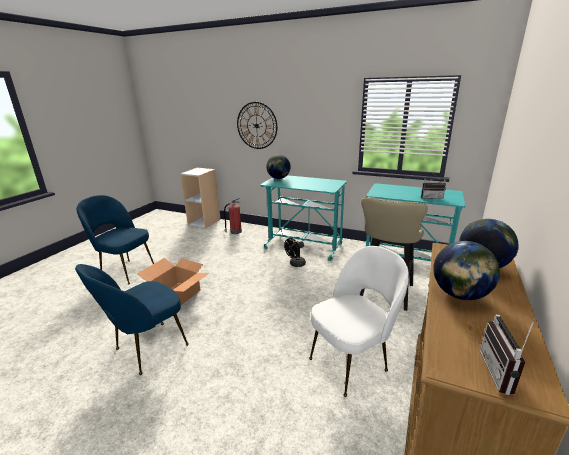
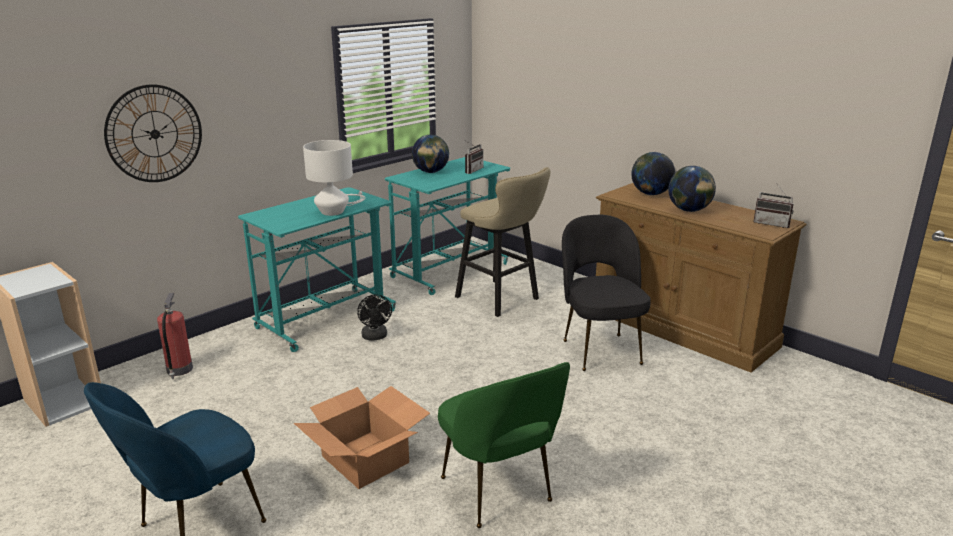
camera: 70 degrees left, 0 degrees up
(146, 350) = (499, 495): blue chair -> green chair
(278, 178) = (267, 218): globe -> globe (430, 172)
(311, 185) = (339, 207): none -> white table lamp
(352, 362) = (599, 349): white chair -> black chair

